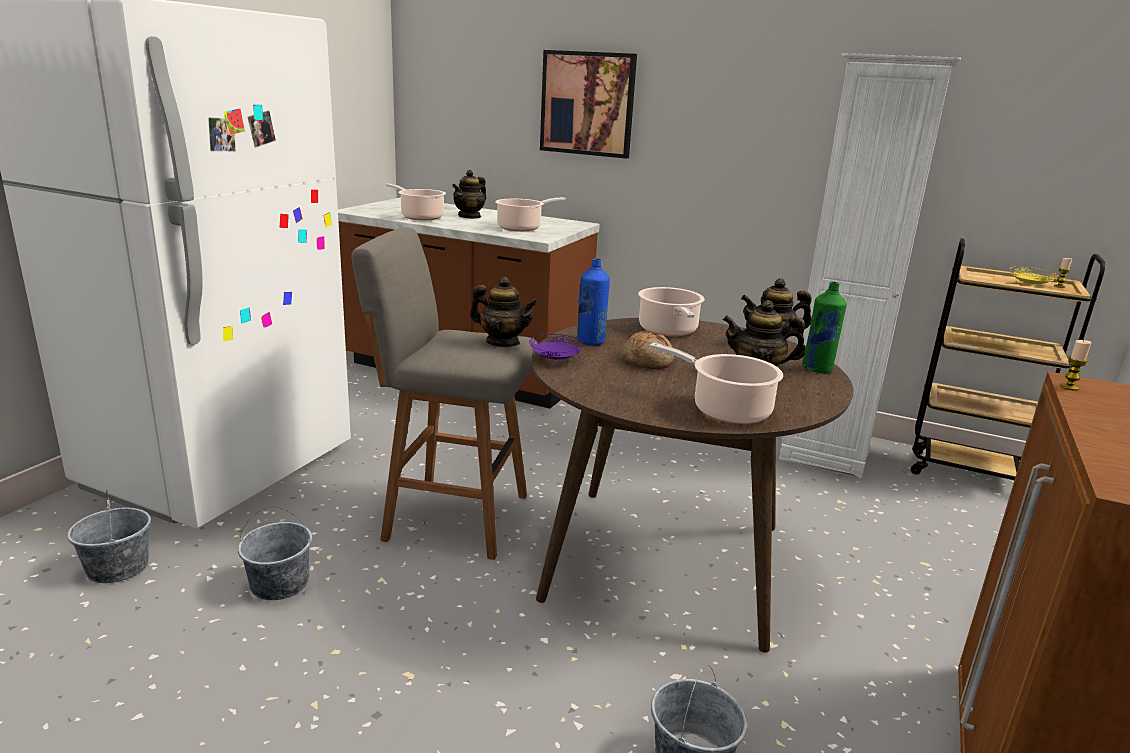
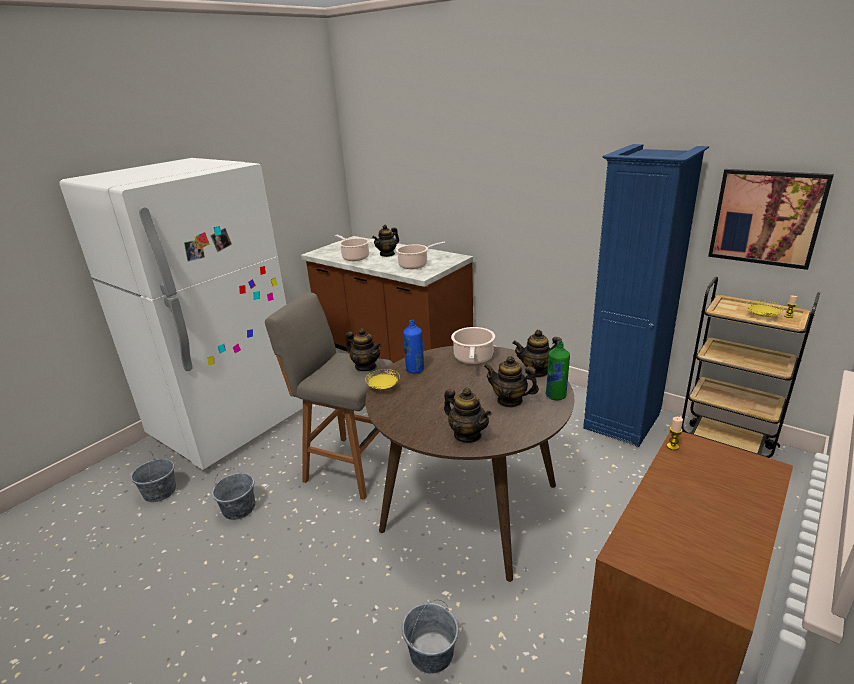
camera: 15 degrees right, 5 degrees up
(555, 360) = (383, 387): purple plate -> yellow plate
(587, 104) = (460, 175): picture -> picture (766, 217)
(647, 361) = (442, 388): bread -> none
(726, 410) = (467, 435): cooking pot -> teapot
(826, 450) = (622, 421): white cabinet -> blue cabinet

